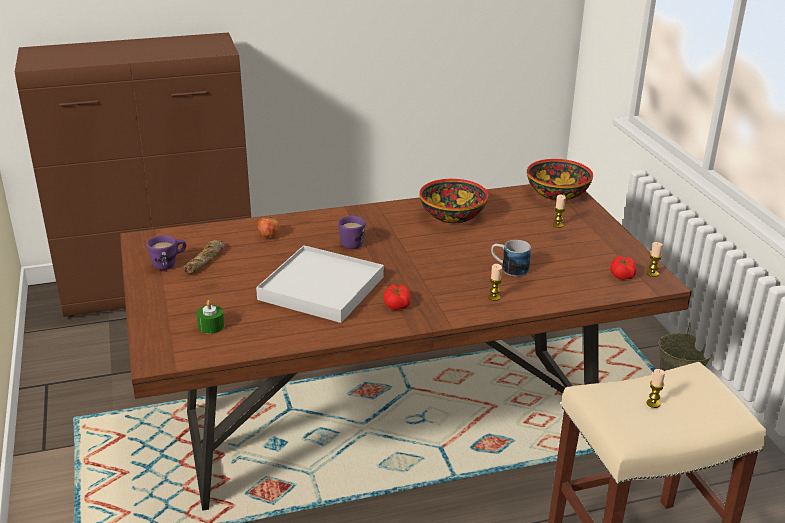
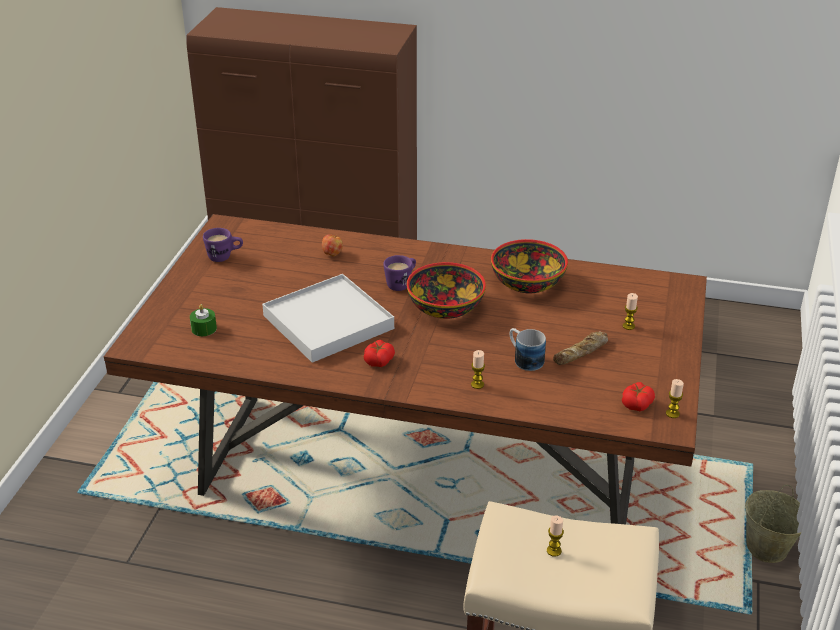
camera: 30 degrees right, 5 degrees up
(205, 260) = (256, 263): bread -> bread (581, 352)
(556, 193) = (667, 289): bowl -> bowl (445, 307)

